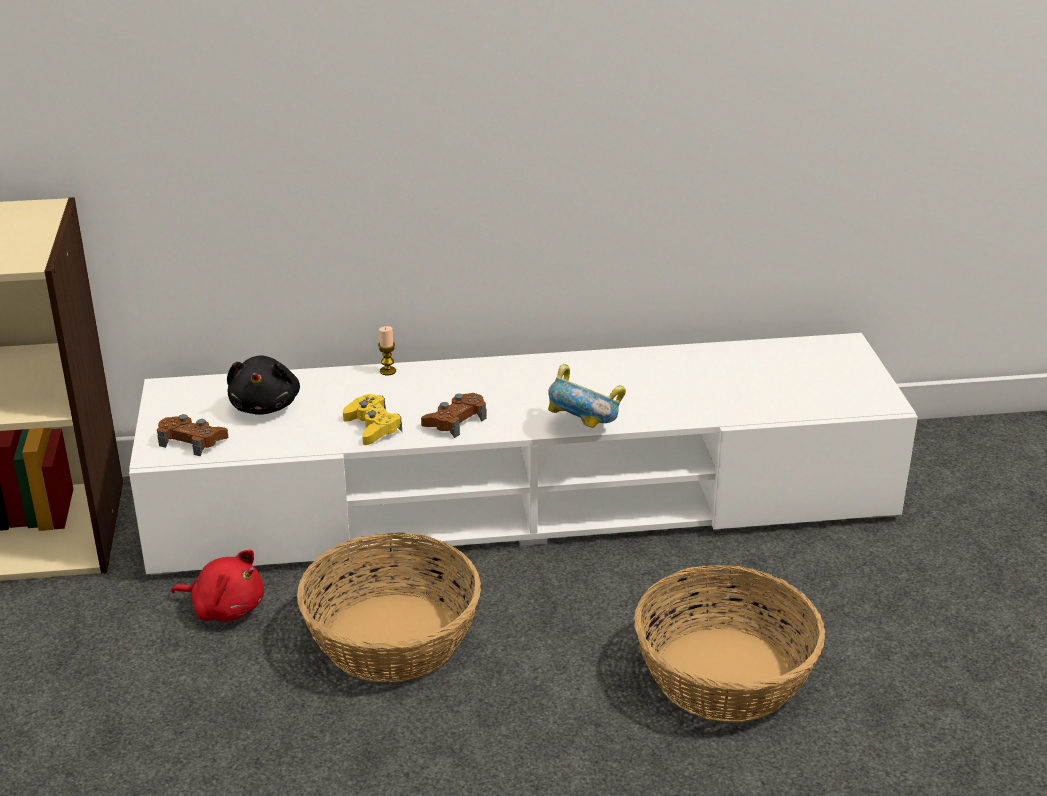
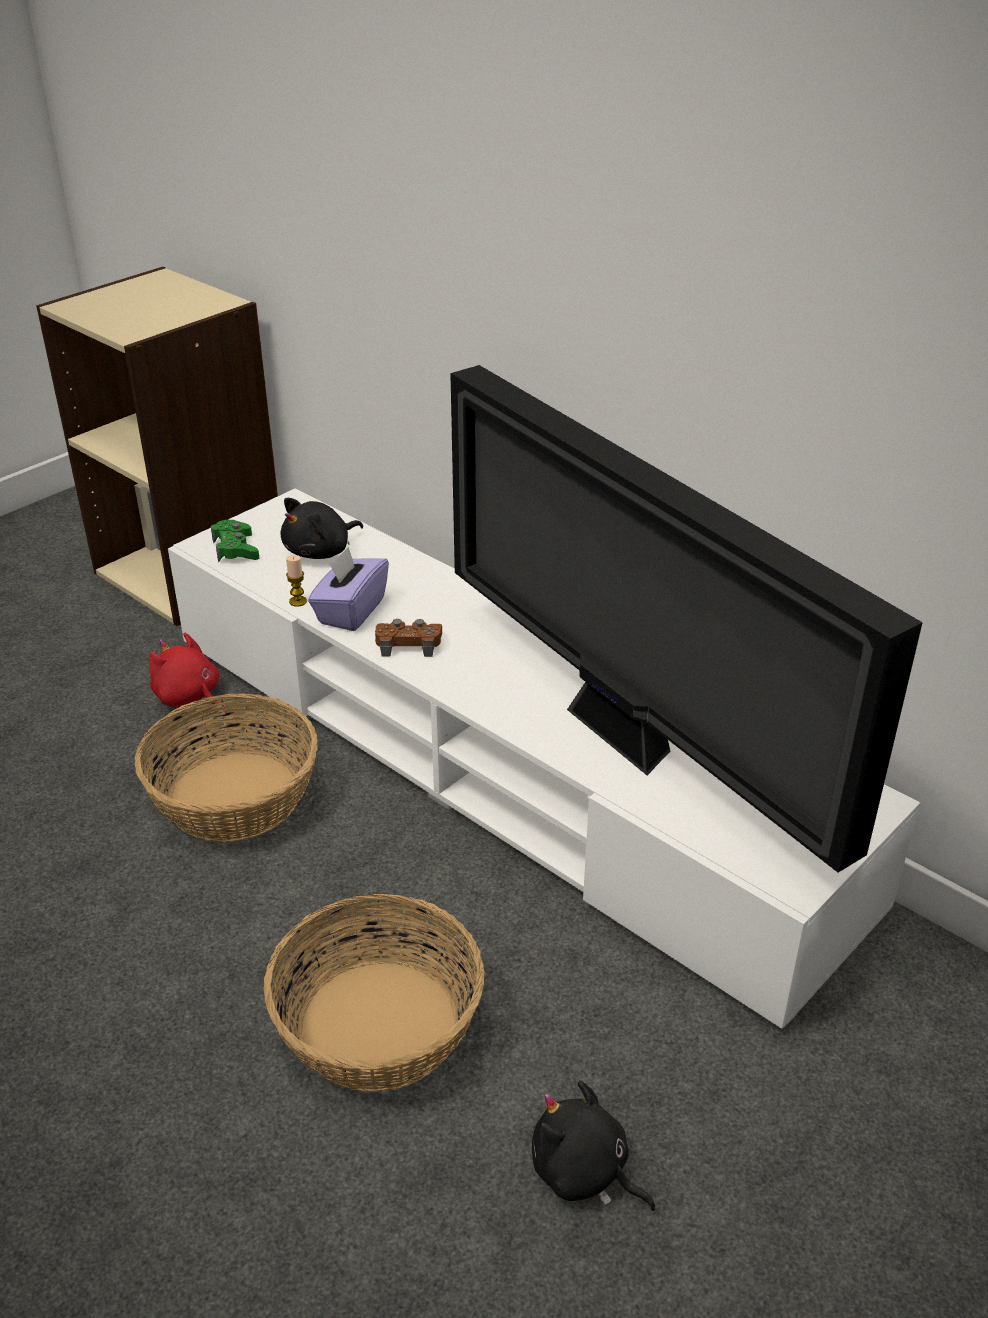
camera: 50 degrees right, 5 degrees up
(192, 441) = (235, 549): brown game controller -> green game controller
(225, 608) = (189, 698): red plush toy -> red plush toy turned 150 degrees clockwise
(373, 427) = (350, 611): yellow game controller -> purple tissue box
(388, 371) = (442, 575): candle -> candle (298, 601)
(584, 429) = (482, 715): bowl -> none
(682, 391) = (625, 740): none -> television
(932, 647) = (584, 1172): none -> black plush toy

